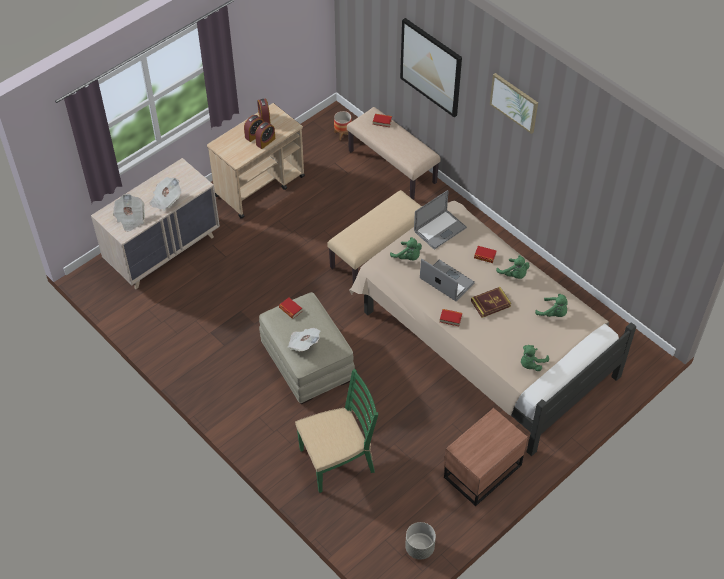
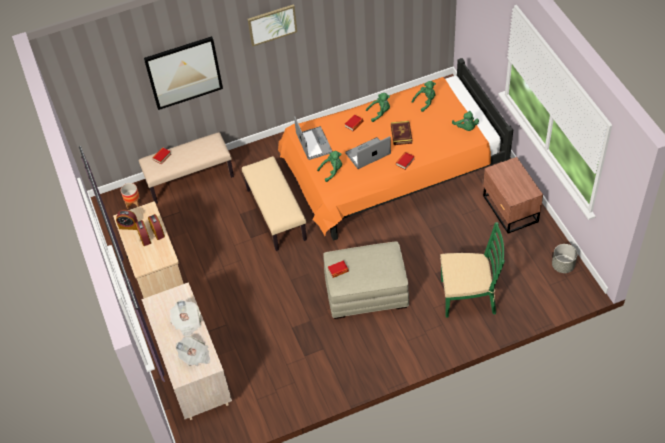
camera: 65 degrees left, 0 degrees up
(303, 344) = (377, 270): newspaper -> none
(337, 460) = (468, 296): green chair -> green chair turned 90 degrees clockwise
(482, 338) = (392, 173): beige bed -> orange bed

